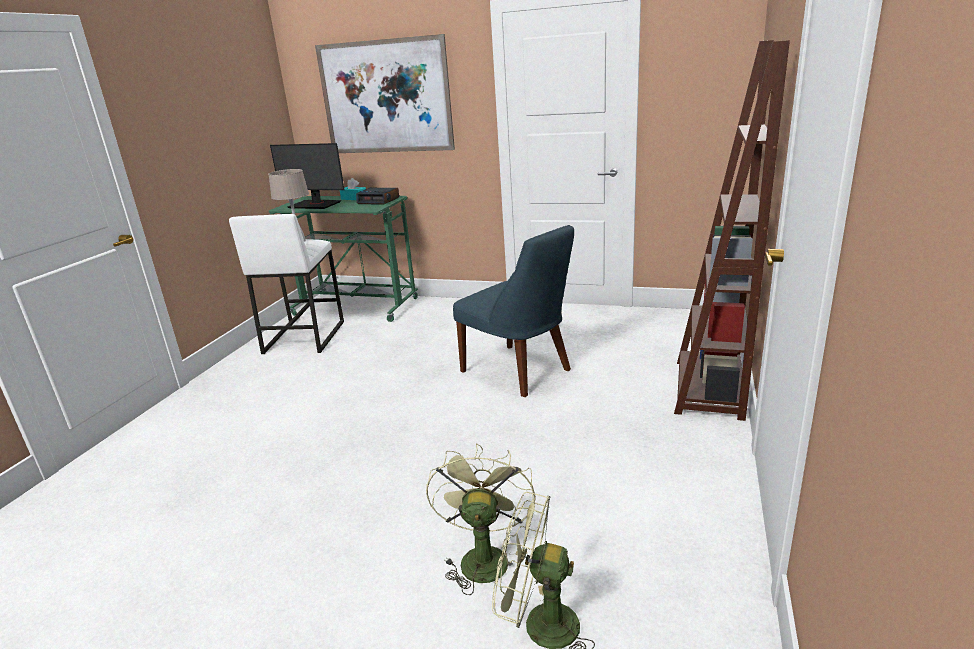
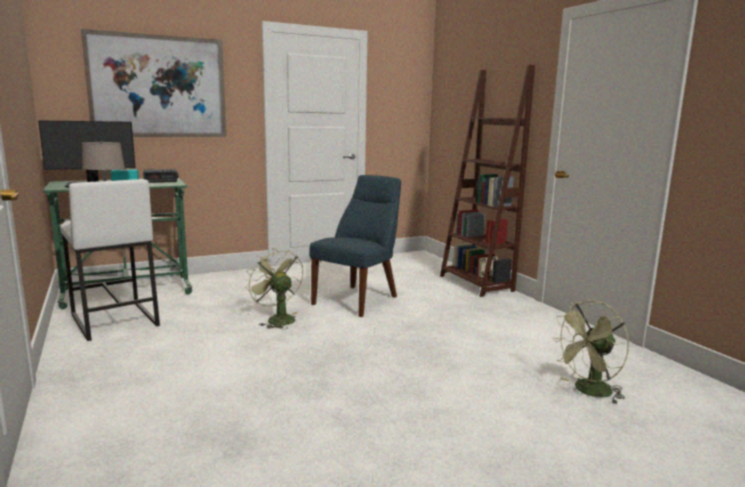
camera: 45 degrees left, 10 degrees down
(483, 556) = (512, 380): green fan -> green fan (277, 319)
(519, 372) = (358, 299): blue chair -> blue chair turned 60 degrees counterclockwise

